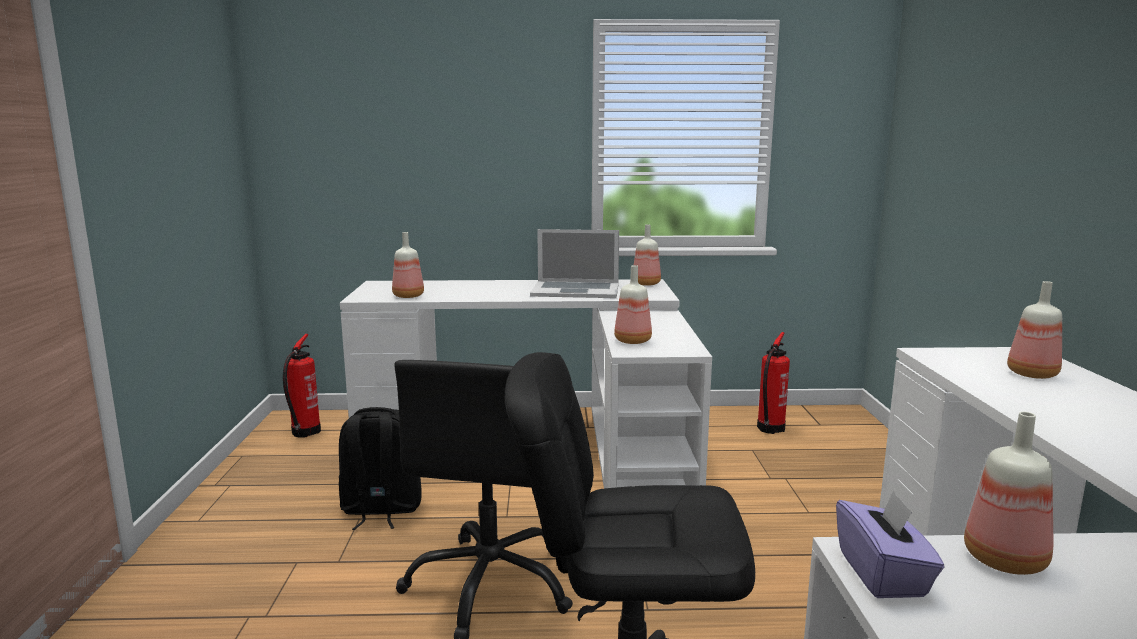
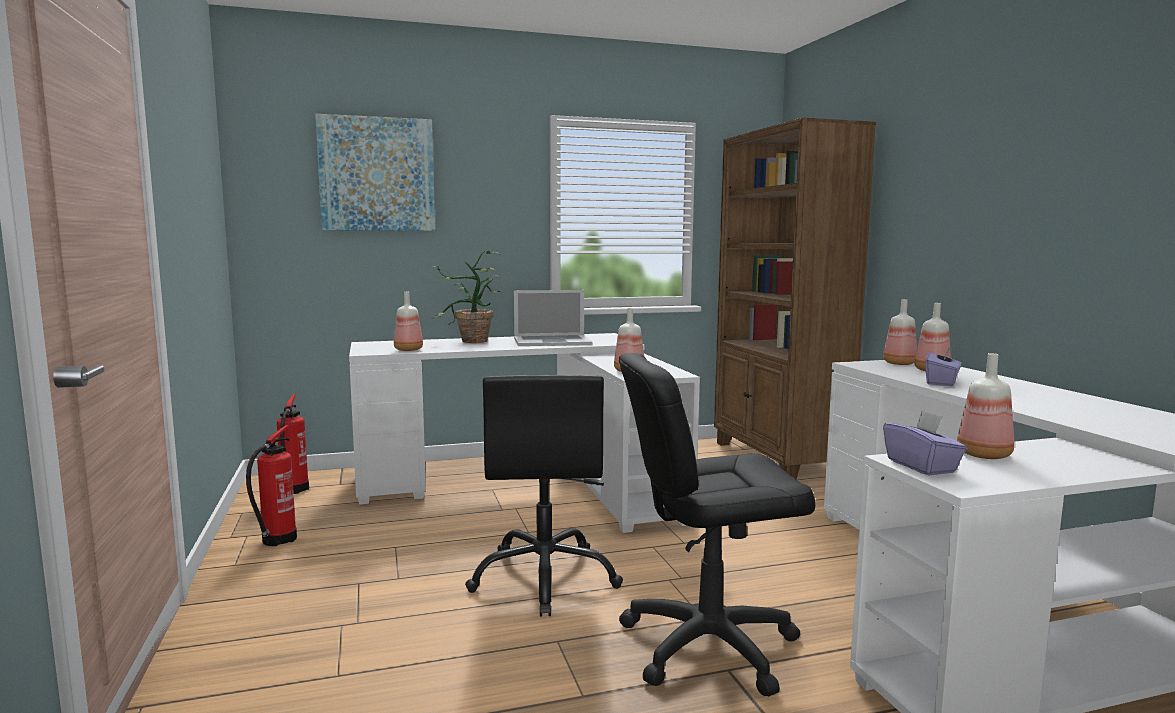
camera: 15 degrees left, 5 degrees down
(381, 510) = (411, 539): black backpack -> none
(396, 96) = (377, 174): none -> picture
(484, 287) = (469, 342): none -> potted plant
(645, 283) = (605, 336): bottle -> bottle (898, 363)
(769, 429) = (707, 455): fire extinguisher -> fire extinguisher (276, 541)
(855, 444) = (777, 459): none -> brown bookcase
(1029, 401) = (941, 382): none -> purple tissue box

